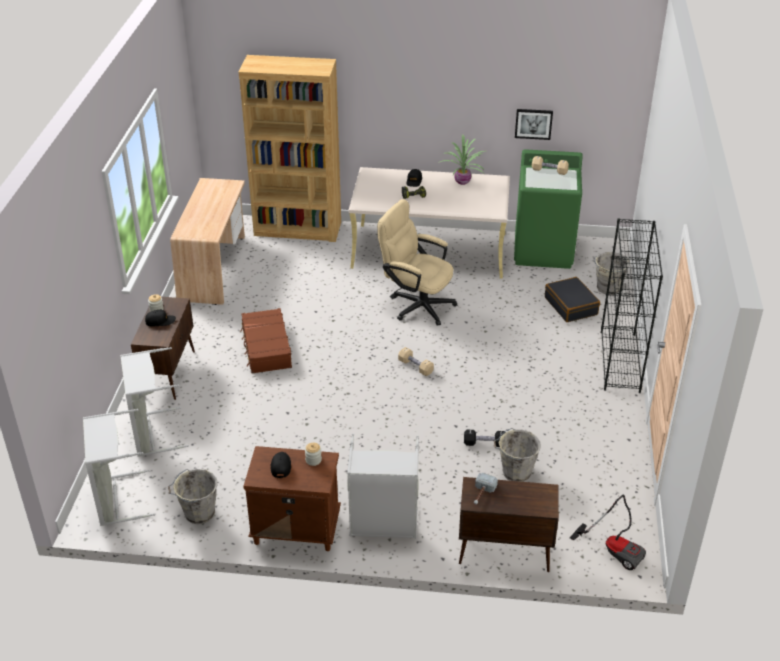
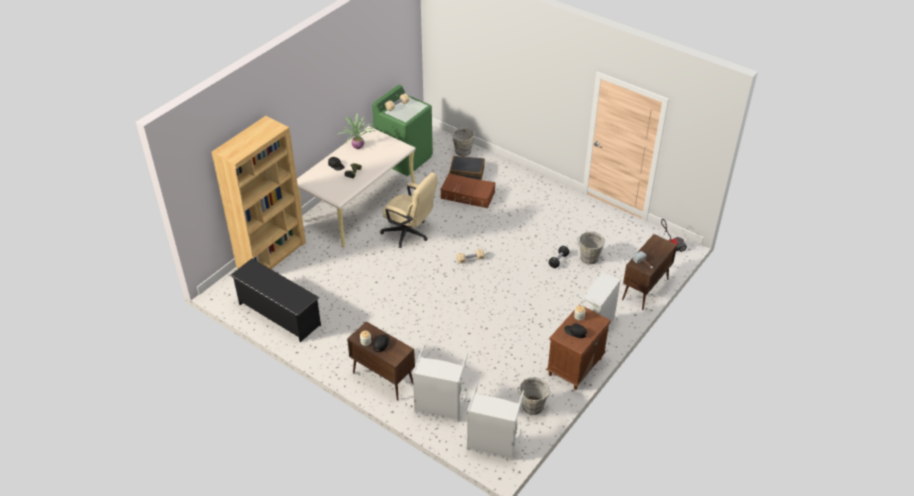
camera: 60 degrees left, 5 degrees up
(214, 268) = (279, 314): beige desk -> black shoe rack
(266, 348) = (395, 320): brown suitcase -> brown suitcase (468, 196)
(416, 304) = (409, 234): beige office chair -> beige office chair turned 120 degrees counterclockwise
(533, 123) = (372, 83): picture -> none
(620, 362) = (530, 179): black bookcase -> none

